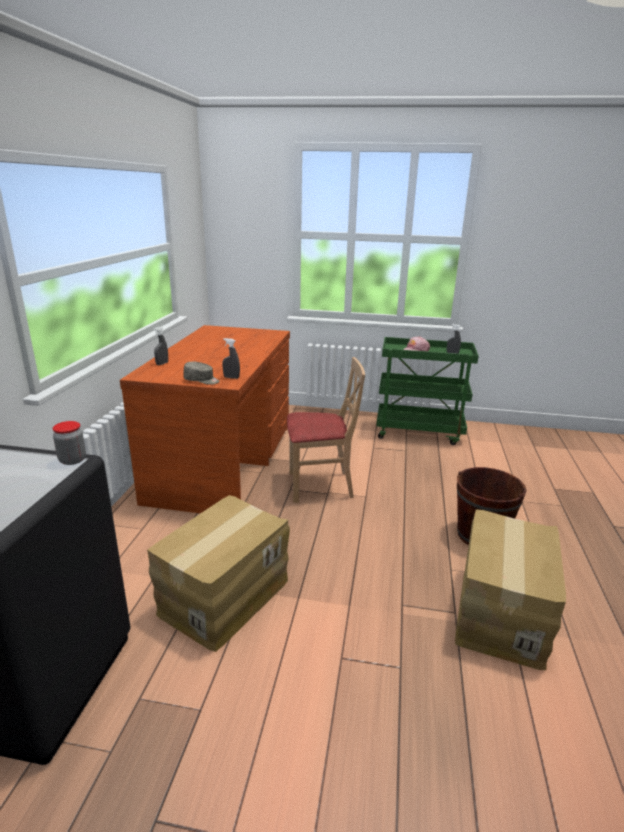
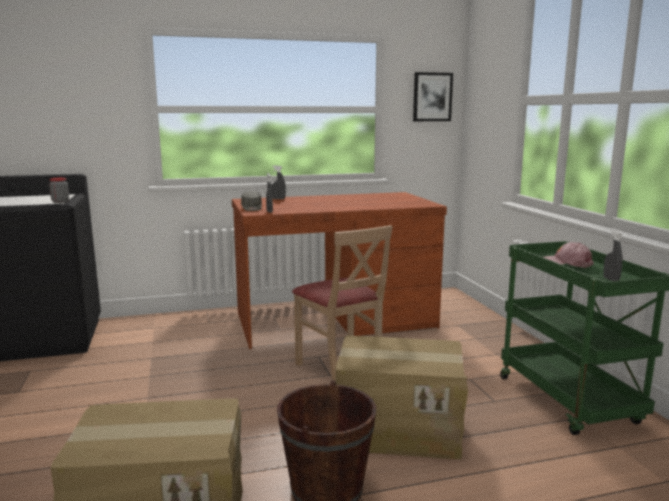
camera: 65 degrees right, 10 degrees down
(192, 228) = (432, 97): none -> picture
(223, 596) = (139, 369): cardboard box -> cardboard box (399, 429)

